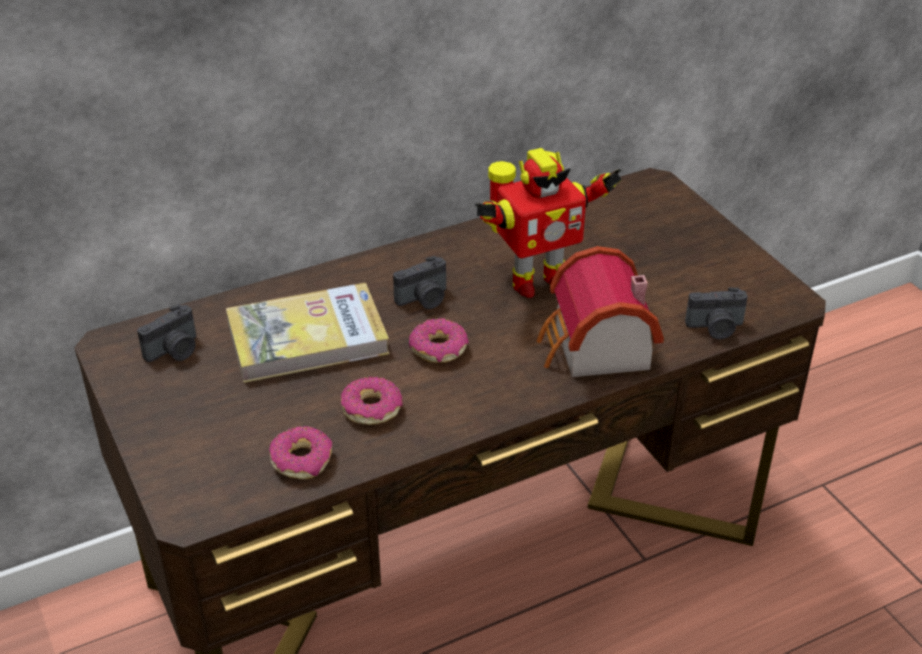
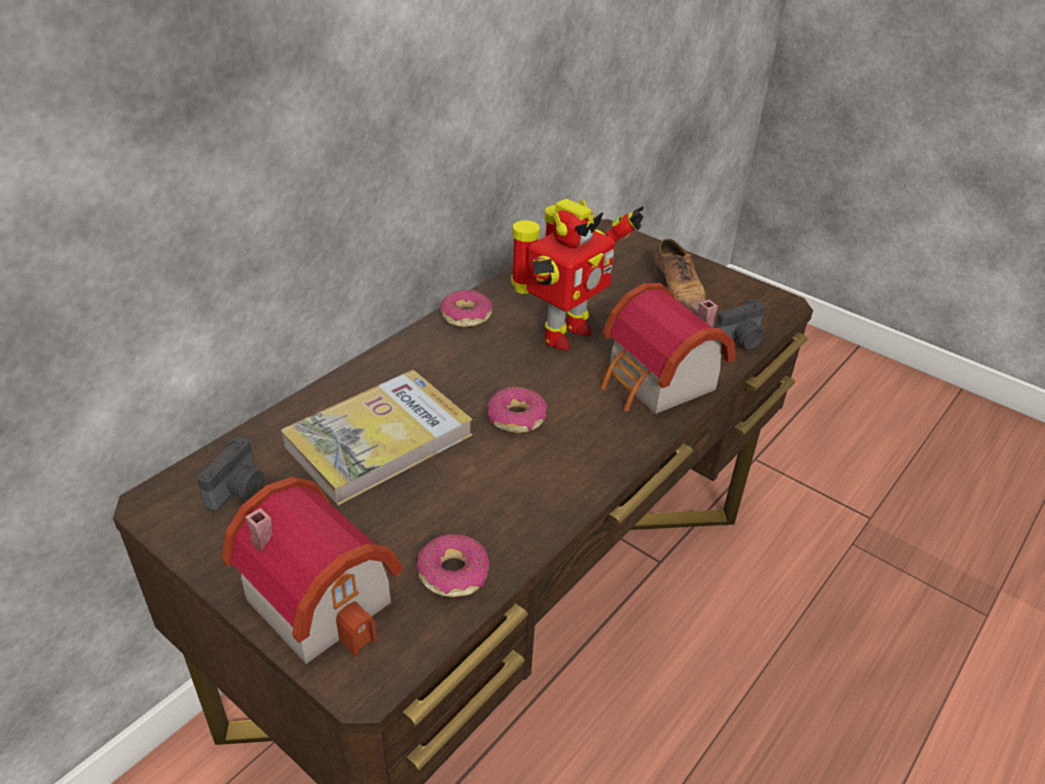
camera: 25 degrees left, 0 degrees up
(195, 446) = (324, 594): none -> toy house
(371, 408) = (490, 496): donut -> donut (466, 316)
(424, 299) = (471, 374): camera -> none
(687, 266) = (679, 293): none -> shoe

